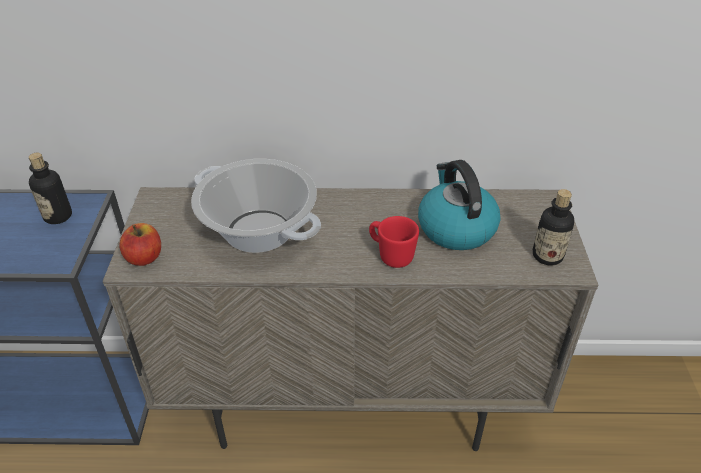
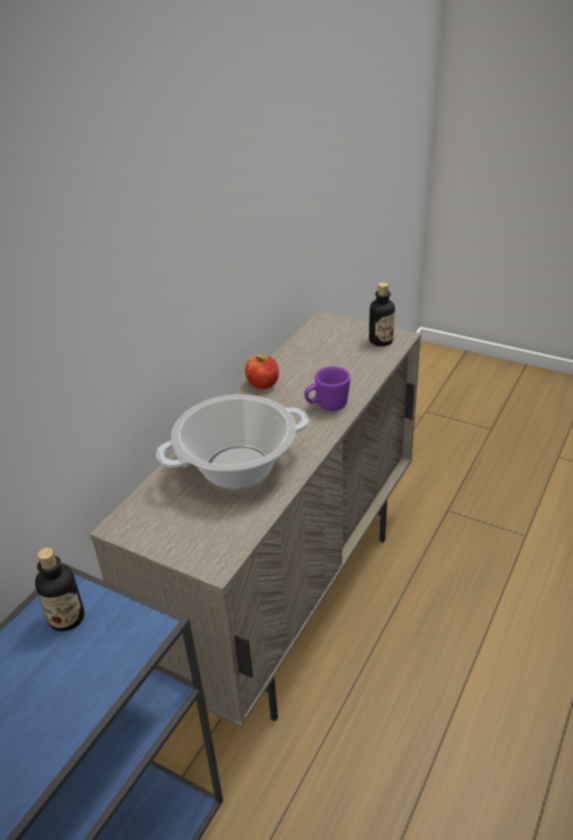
camera: 60 degrees left, 5 degrees down
(144, 257) = (212, 550): apple -> apple (263, 384)
(390, 255) = (327, 406): red mug -> purple mug
(455, 228) = (320, 367): kettle -> none

